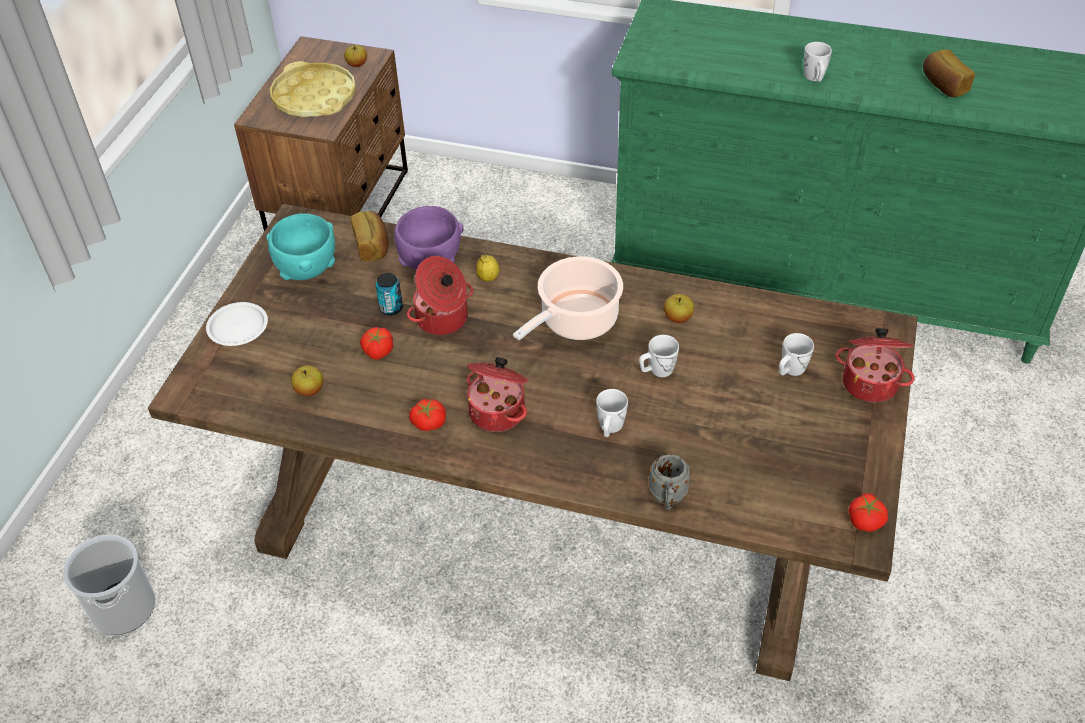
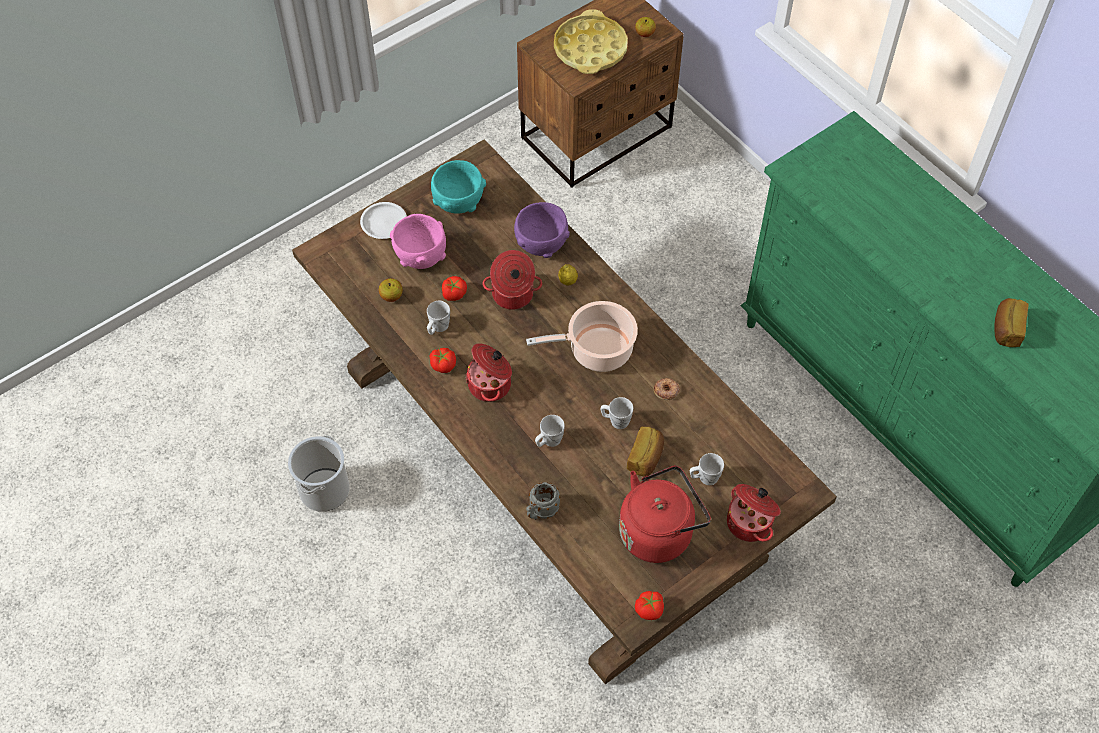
camera: 35 degrees right, 10 degrees up
(123, 607) = (247, 358): bucket -> bucket (324, 489)
(309, 337) = (421, 257): none -> pink bowl
(372, 245) = (514, 209): bread -> bread (646, 458)
(391, 308) = (487, 266): can -> none
(678, 318) = (666, 391): apple -> donut
(799, 443) = (659, 531): none -> red kettle
(814, 78) = (910, 264): white mug -> white mug (437, 328)

